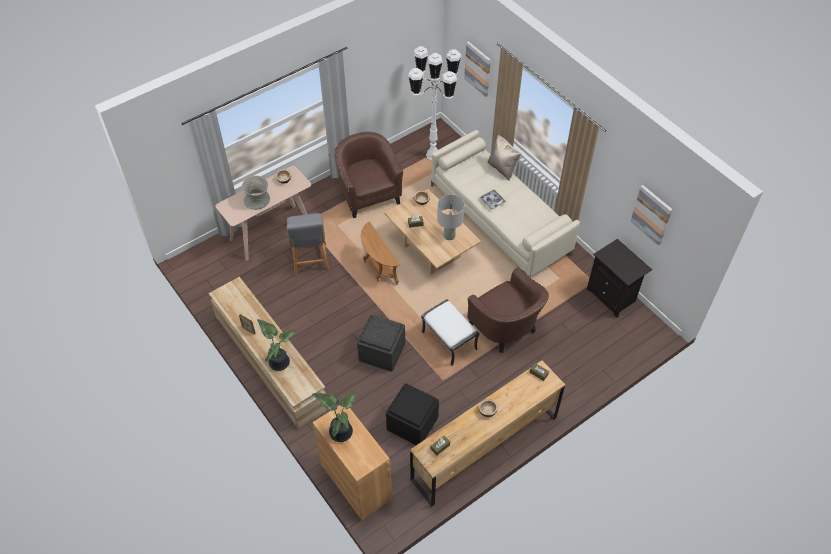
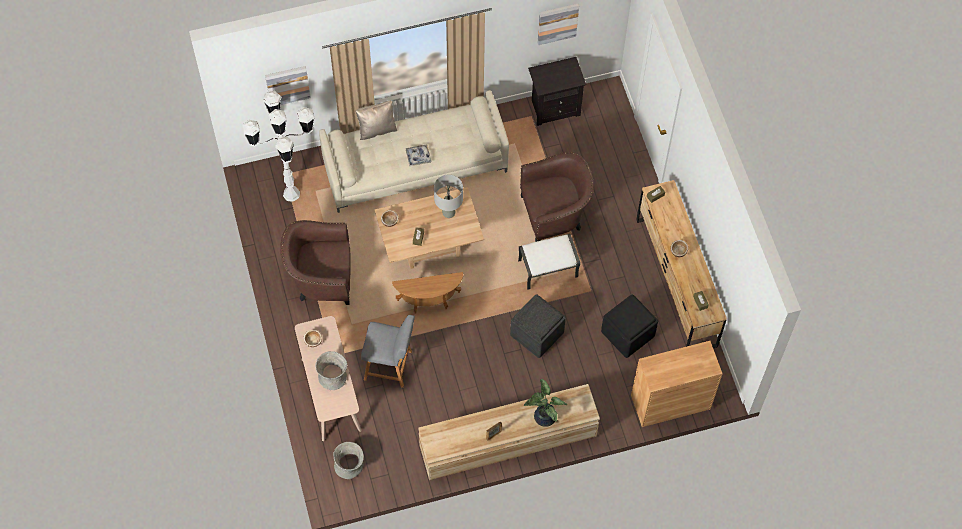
camera: 70 degrees left, 10 degrees up
(214, 263) = (349, 465): none -> grey vase
(340, 431) = (668, 371): potted plant -> none

